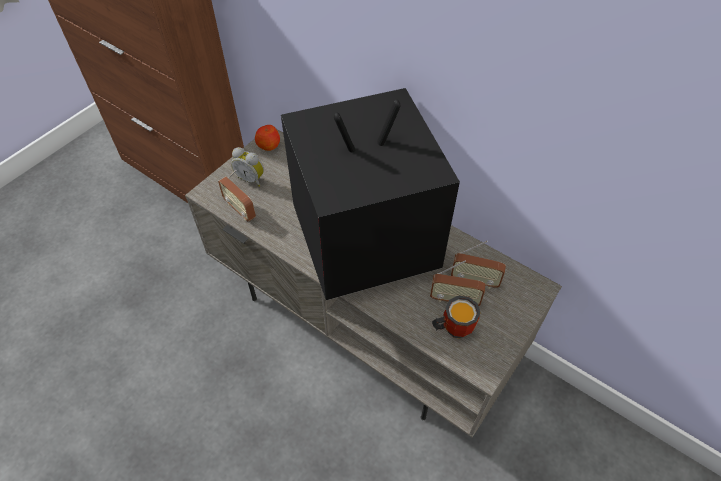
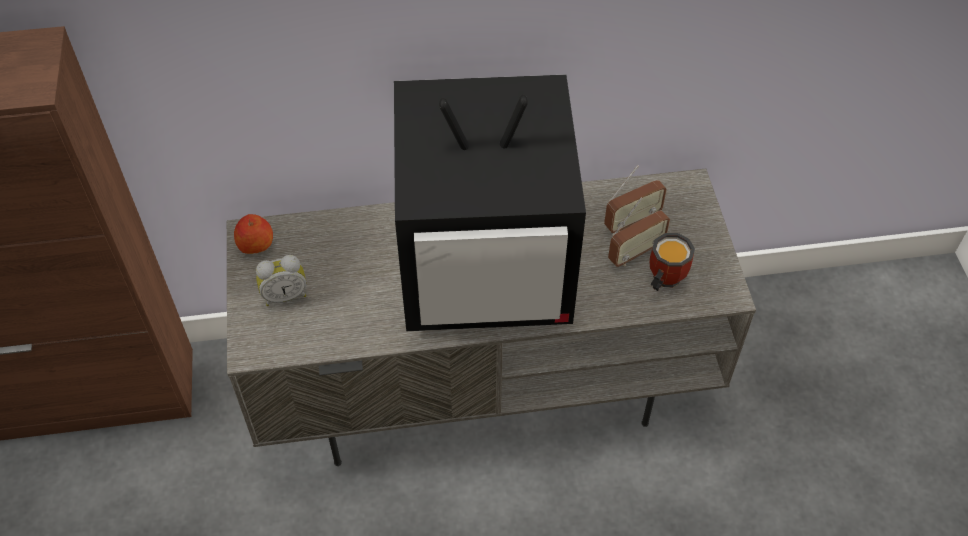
camera: 45 degrees left, 0 degrees up
(240, 210) = (317, 337): radio -> none
(362, 241) = (488, 267): television -> television turned 120 degrees counterclockwise

